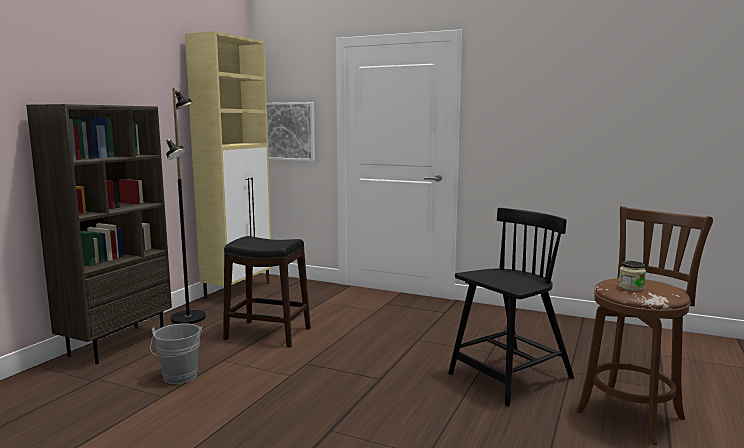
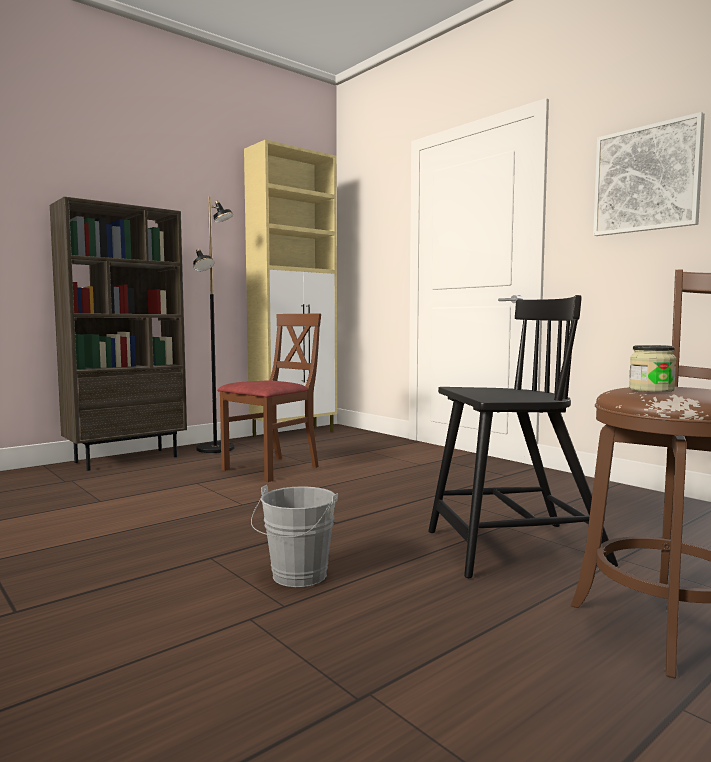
camera: 25 degrees right, 5 degrees down
(179, 378) = (136, 490): grey bucket -> grey bucket (296, 578)
(268, 333) = (272, 468): black stool -> brown chair
(290, 131) = (366, 258): picture -> picture (646, 179)

